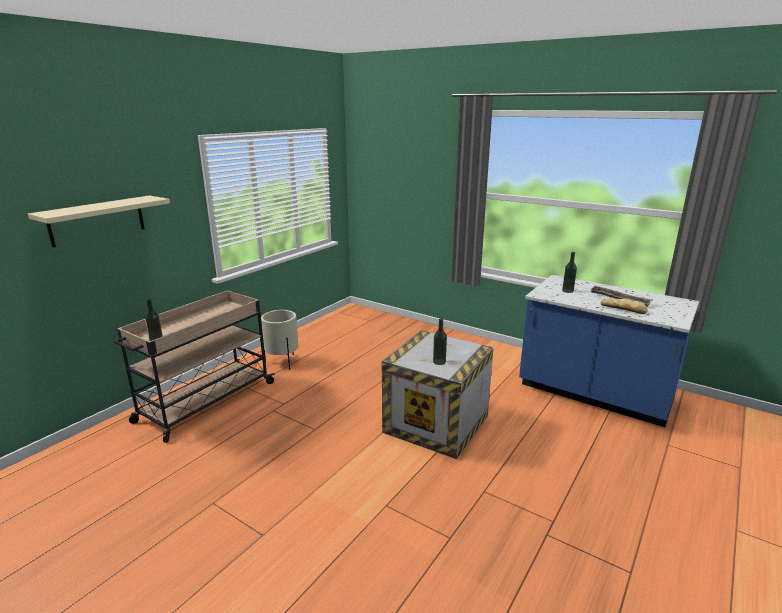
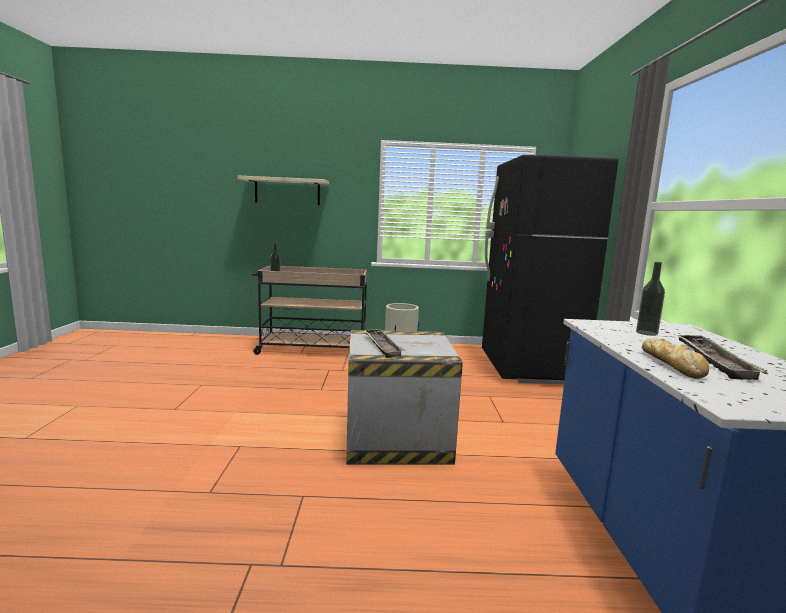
camera: 55 degrees right, 10 degrees down
(380, 327) = (529, 368): none -> black fridge
(439, 362) = (382, 346): bottle -> tray

